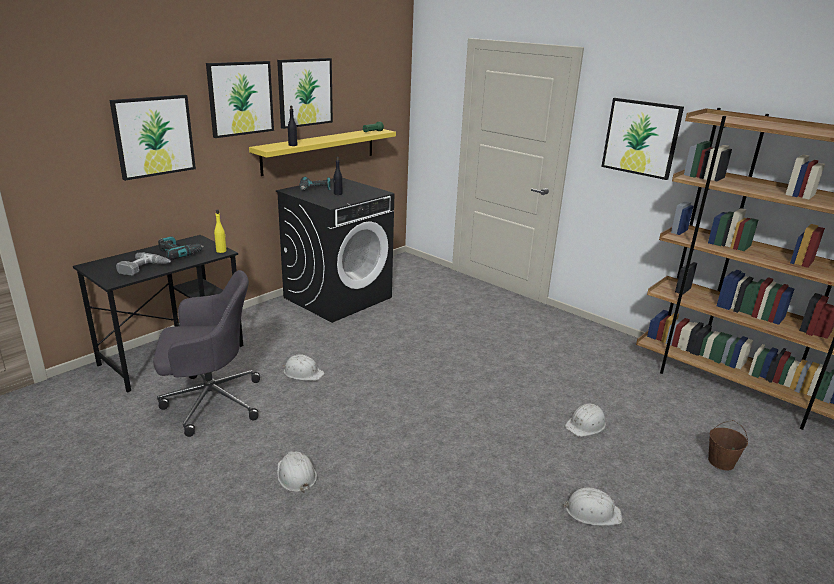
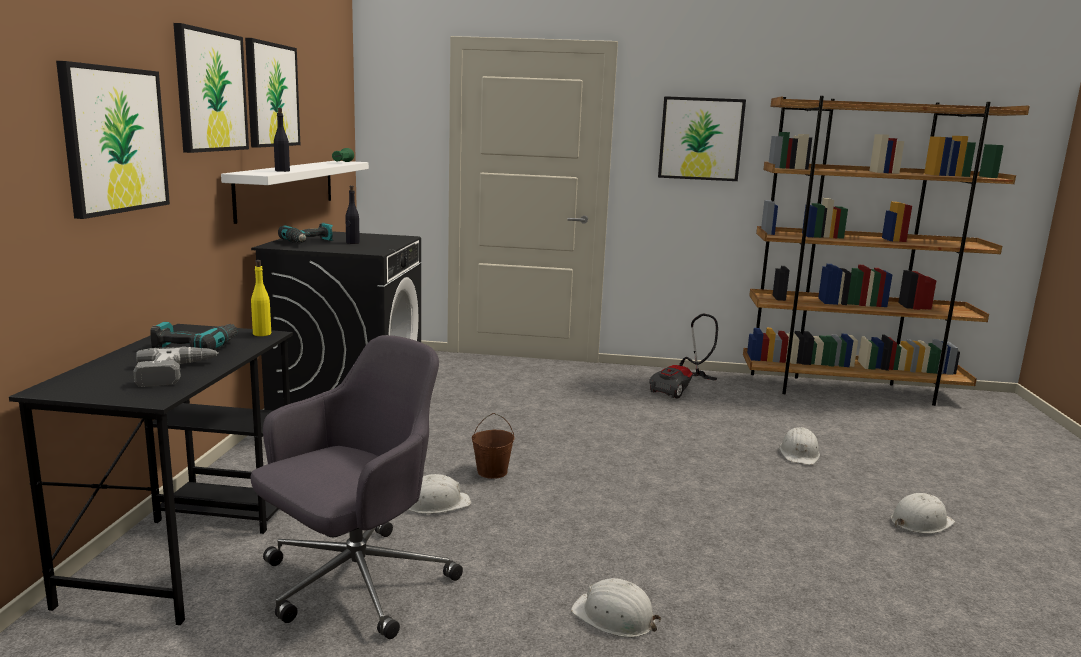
camera: 35 degrees left, 10 degrees down
(319, 150) = (287, 188): yellow shelf -> white shelf
(577, 344) = (682, 389): none -> vacuum cleaner
(721, 462) = (930, 446): brown bucket -> brown bucket (492, 472)

